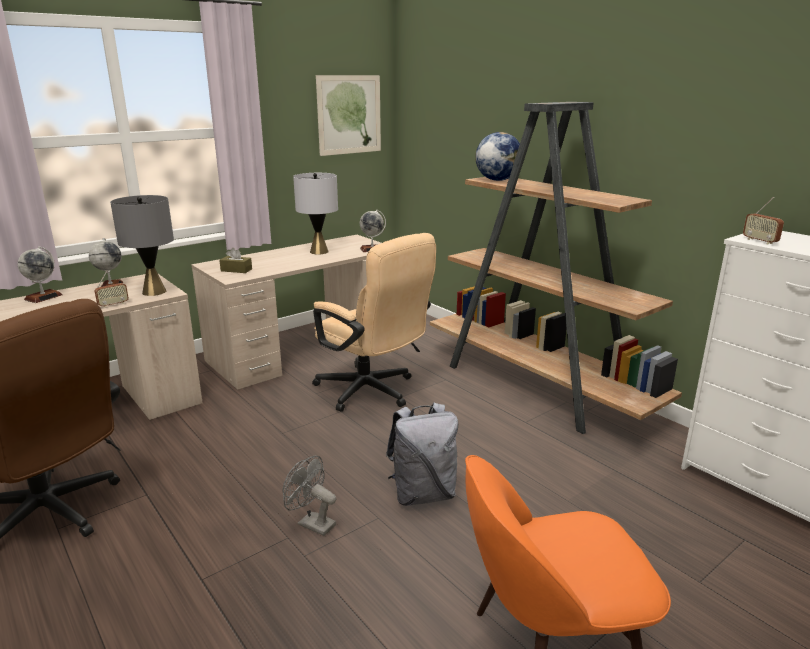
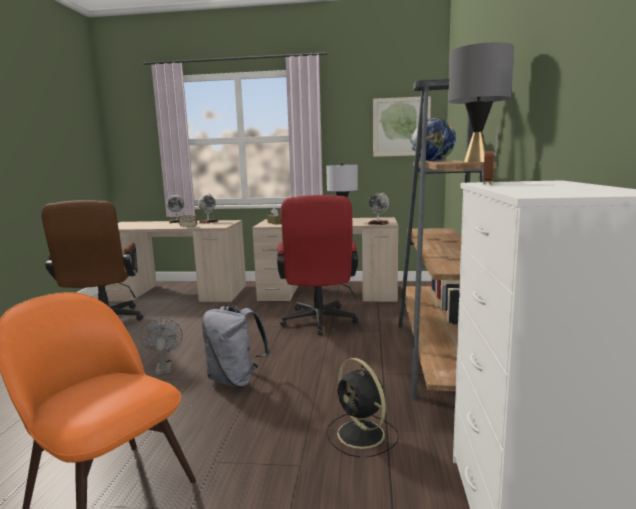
camera: 45 degrees right, 10 degrees down
(154, 292) = (216, 225): grey table lamp -> grey table lamp (476, 162)
(372, 392) = (318, 323): beige office chair -> red office chair
(608, 483) = (362, 435): none -> black fan

